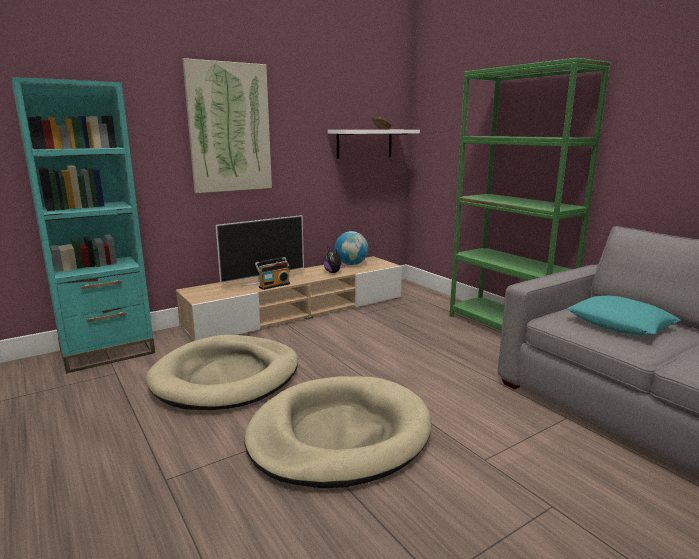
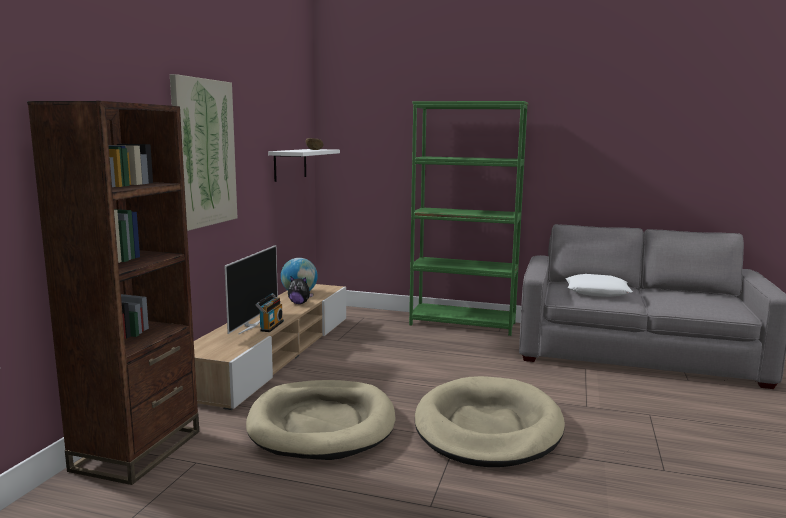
camera: 40 degrees left, 5 degrees down
(108, 352) = (138, 450): turquoise bookcase -> brown bookcase
(620, 323) = (597, 292): turquoise pillow -> white pillow

